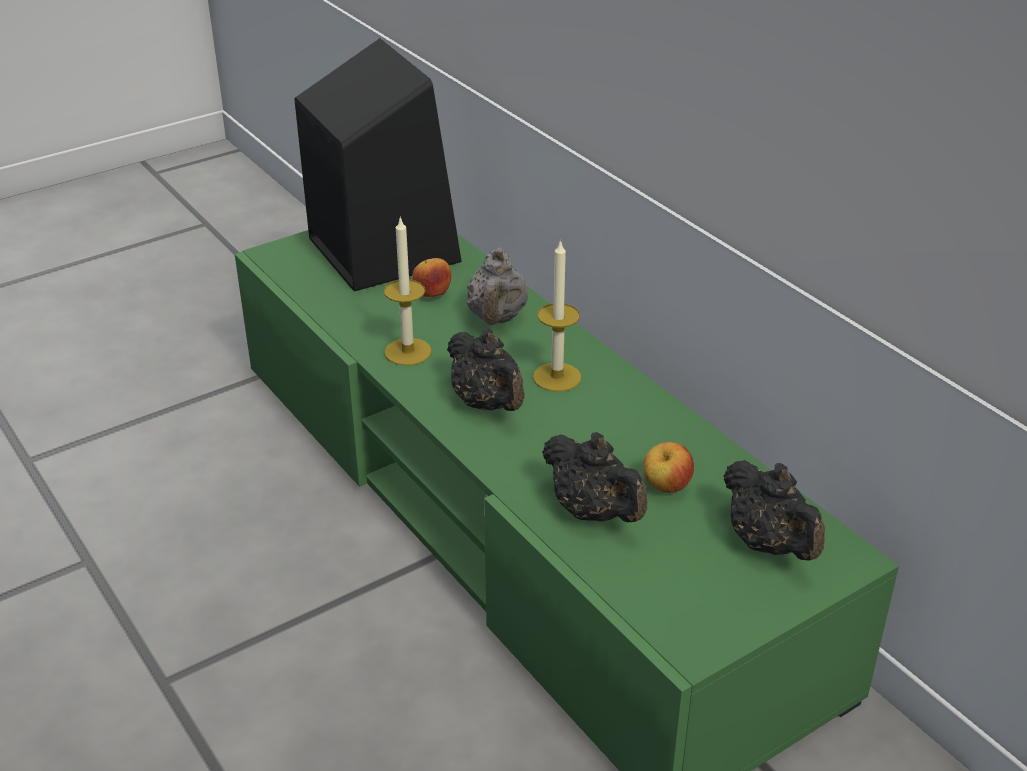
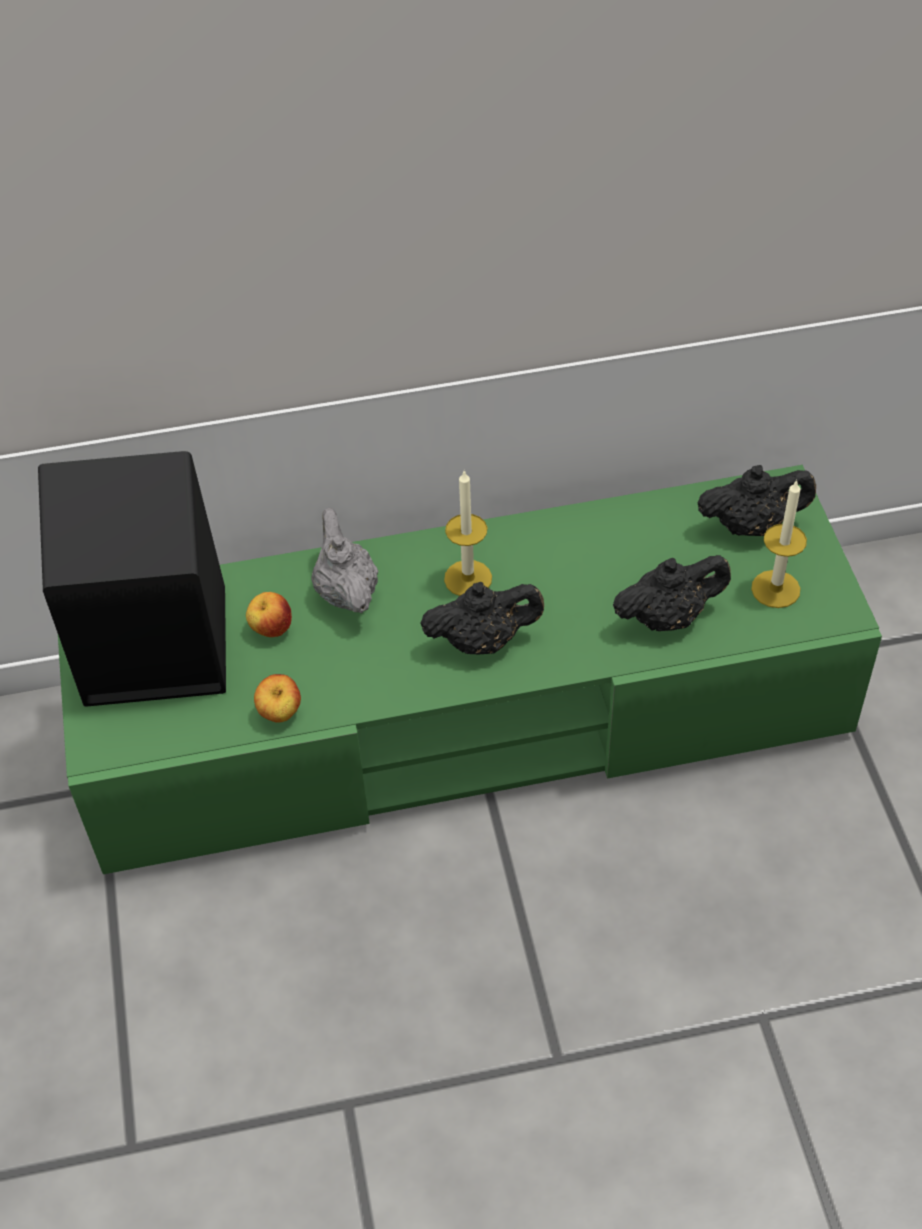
camera: 65 degrees left, 15 degrees up
(408, 352) = (364, 677): candle -> candle (775, 589)
(497, 318) = (346, 591): grey teapot -> grey teapot turned 135 degrees counterclockwise
(665, 487) = (657, 560): apple -> apple (280, 713)

